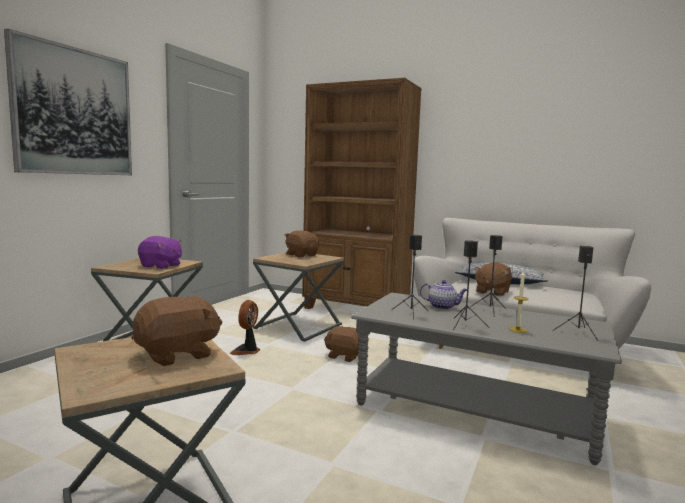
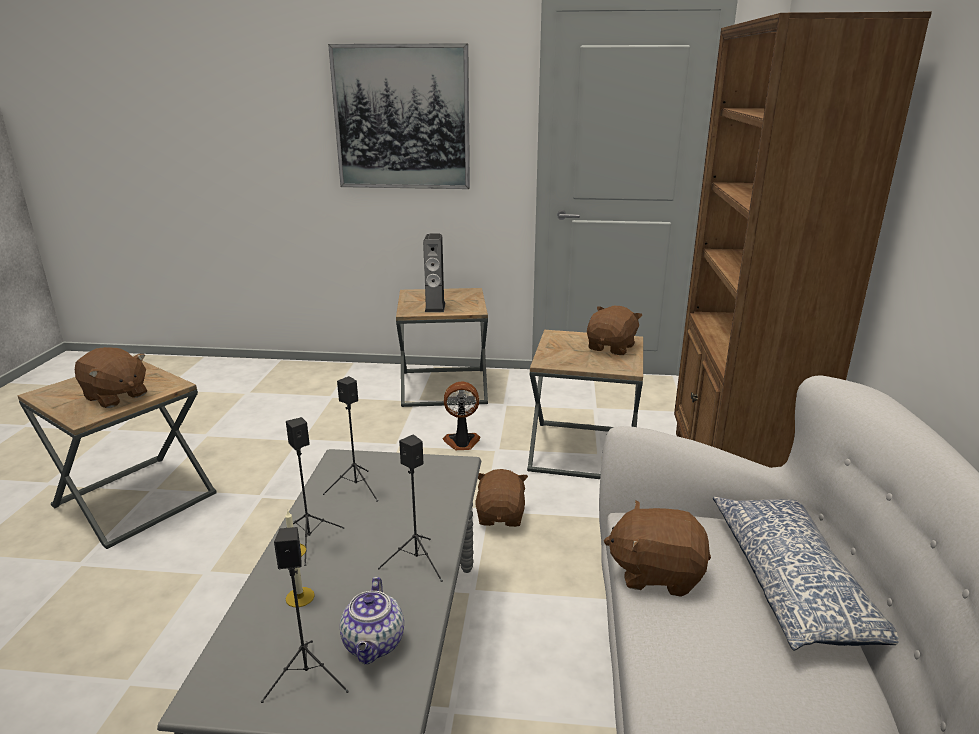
camera: 70 degrees right, 15 degrees up
(161, 266) = (435, 307): purple plush toy -> speaker
(443, 307) = (411, 512): teapot -> teapot (374, 645)

